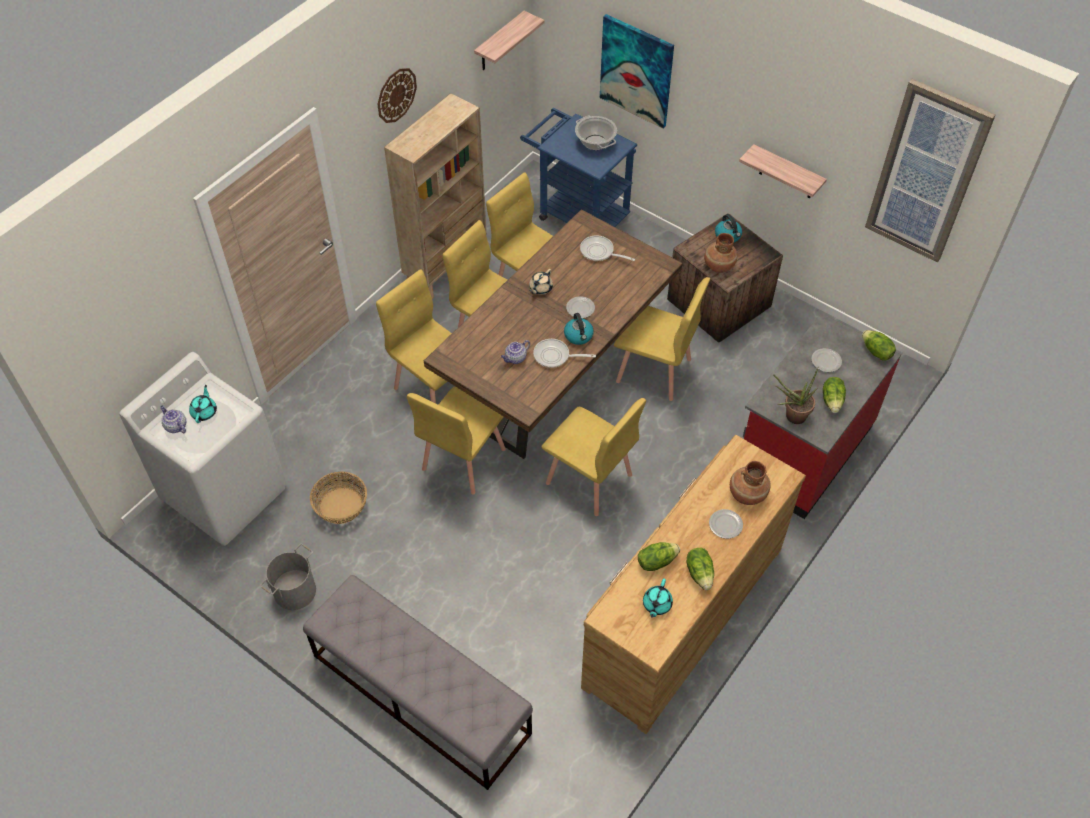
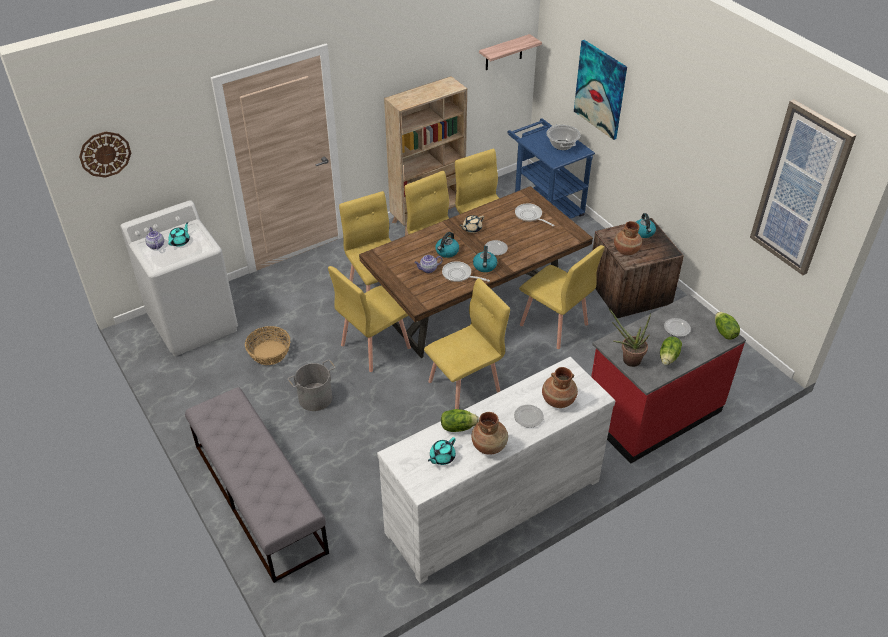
camera: 20 degrees right, 10 degrees down
(294, 590) = (206, 399): grey bucket -> grey bucket (315, 398)
(396, 95) = (402, 61): wall clock -> wall clock (105, 154)
(526, 328) = (447, 252): none -> kettle
(589, 480) = (465, 386): yellow chair -> yellow chair turned 90 degrees counterclockwise
(682, 616) = (492, 505): brown dresser -> white dresser
(700, 573) = (489, 445): lettuce -> brown vase
(787, 173) = (697, 185): shelf -> none

